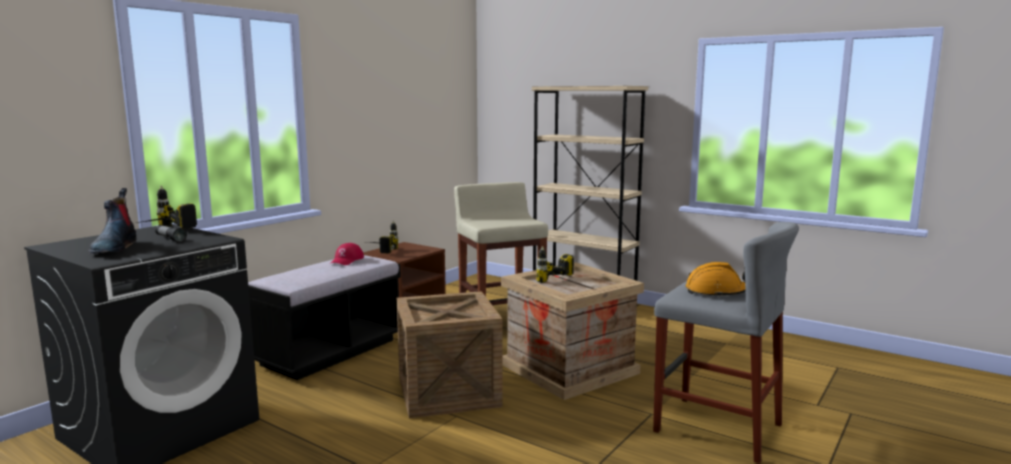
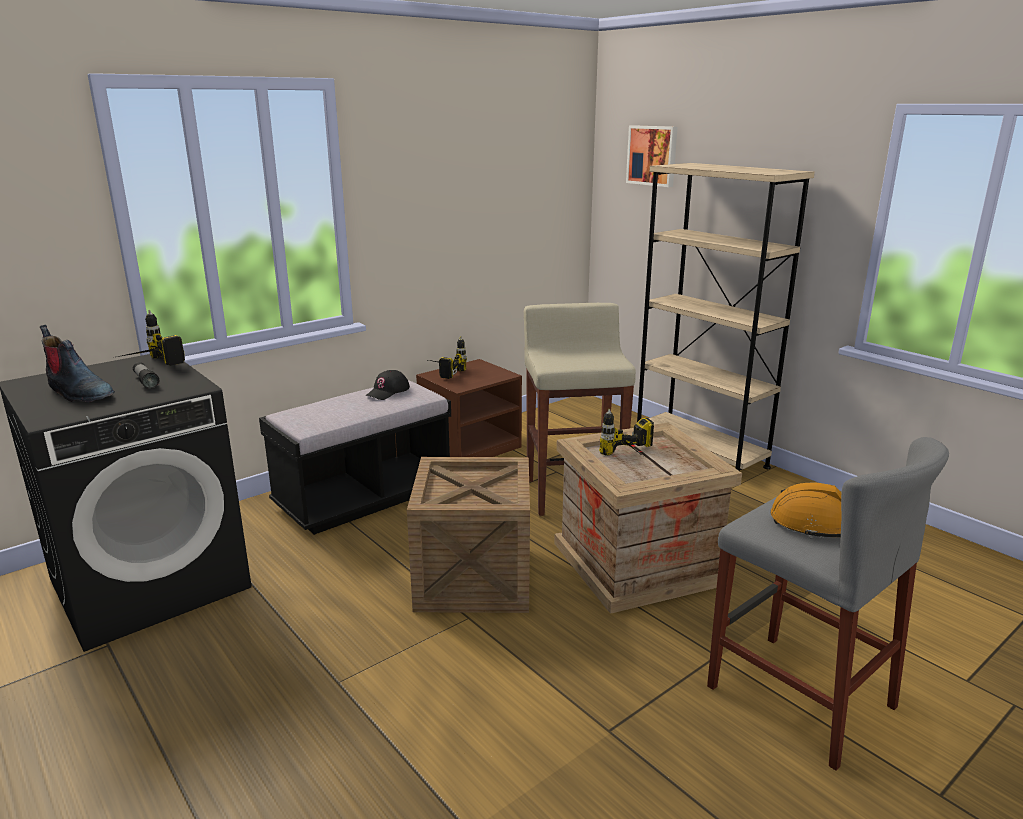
camera: 15 degrees right, 10 degrees up
(114, 247) = (79, 393): boot -> boot turned 60 degrees counterclockwise
(347, 260) = (388, 391): red cap -> black cap
(525, 84) = (653, 155): none -> picture

